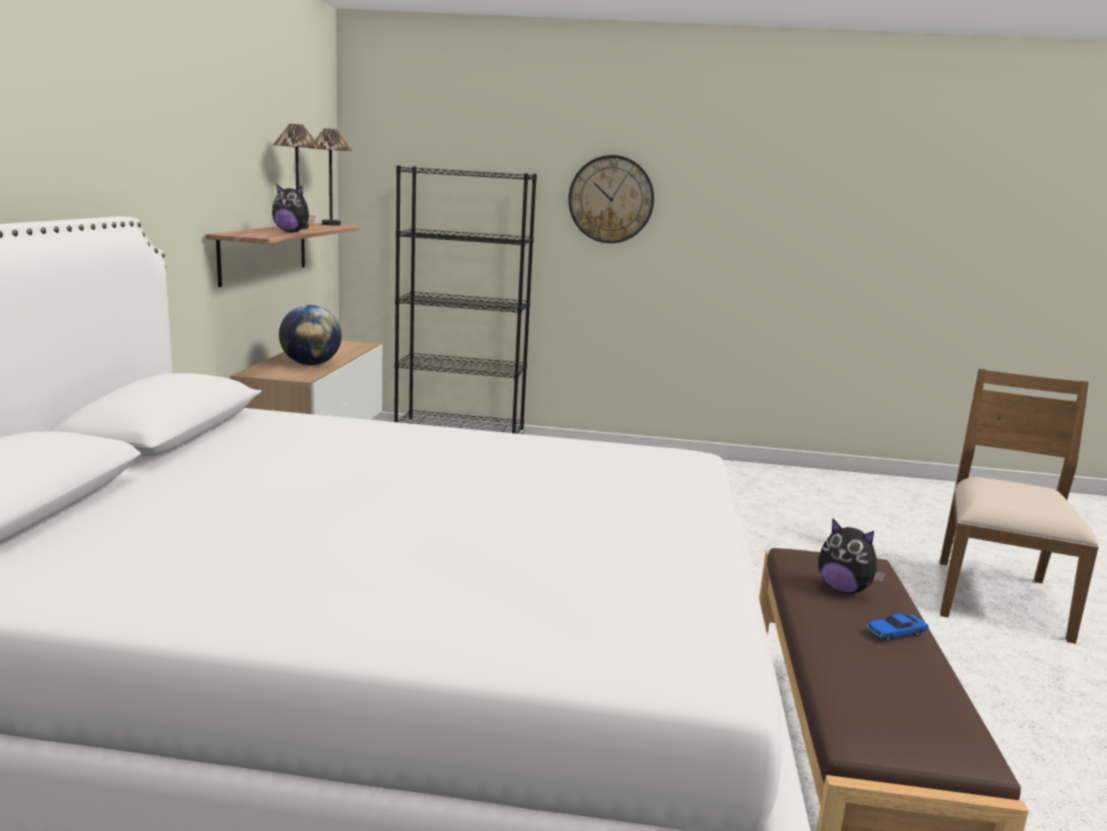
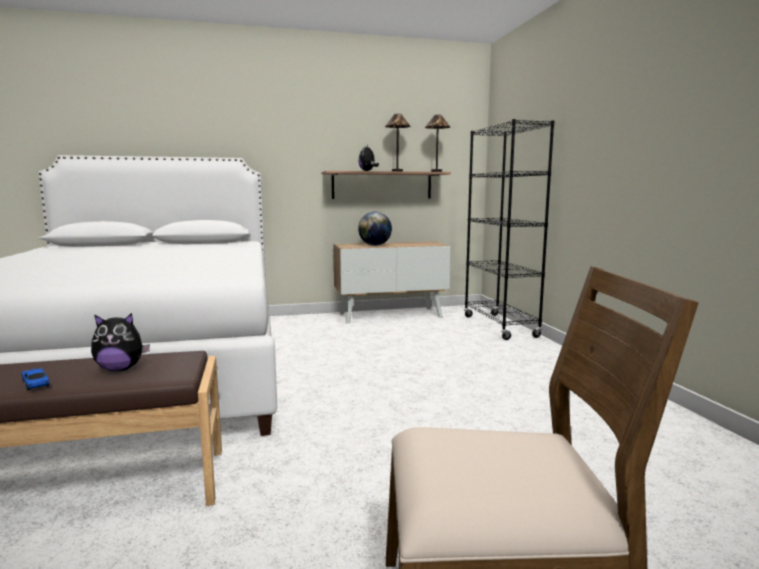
camera: 70 degrees right, 5 degrees down
(611, 199) = (598, 130): wall clock -> none
(844, 589) = (120, 369): plush toy -> plush toy turned 120 degrees counterclockwise

